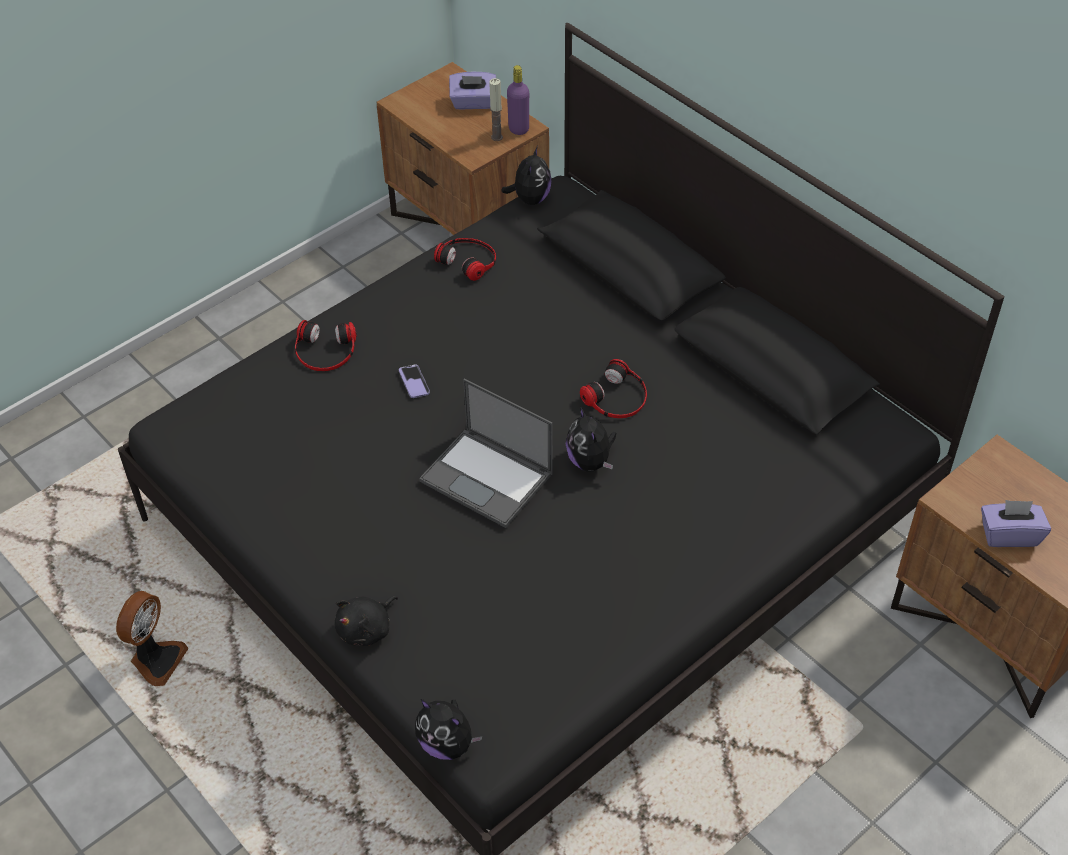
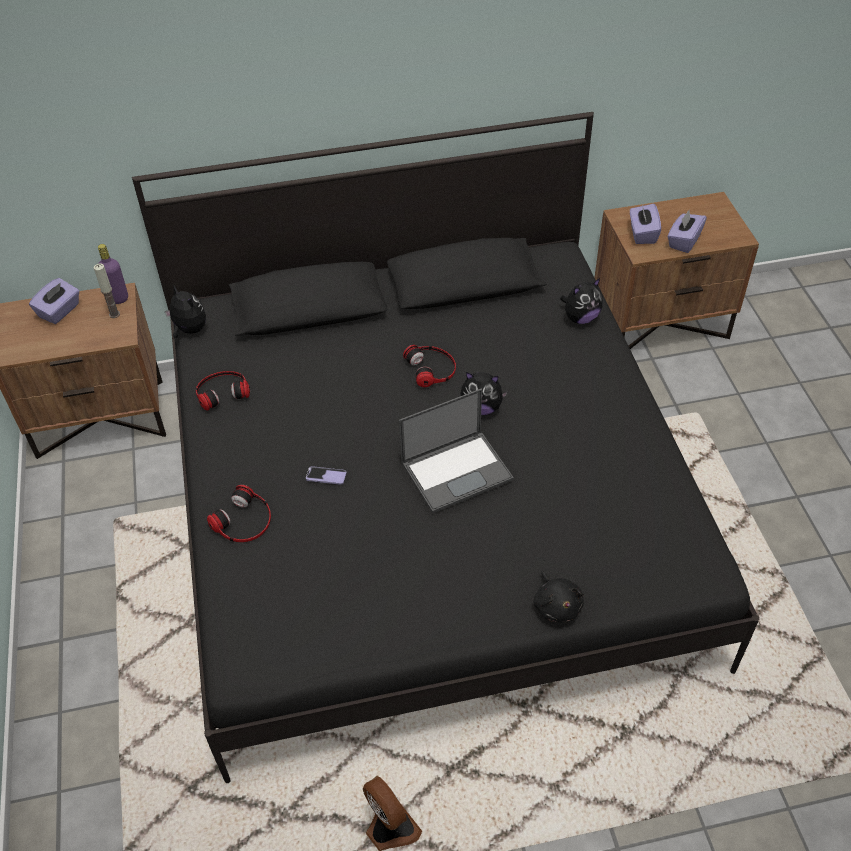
camera: 60 degrees left, 0 degrees up
(447, 744) = (689, 597): plush toy -> plush toy (580, 318)
(985, 488) = (642, 234): none -> purple tissue box

